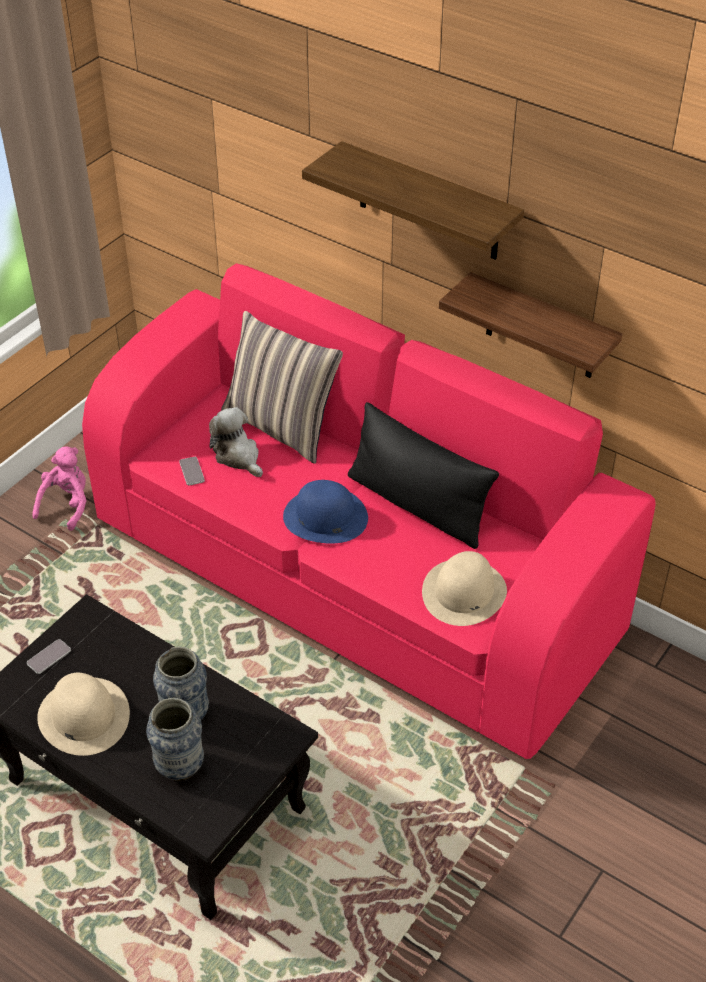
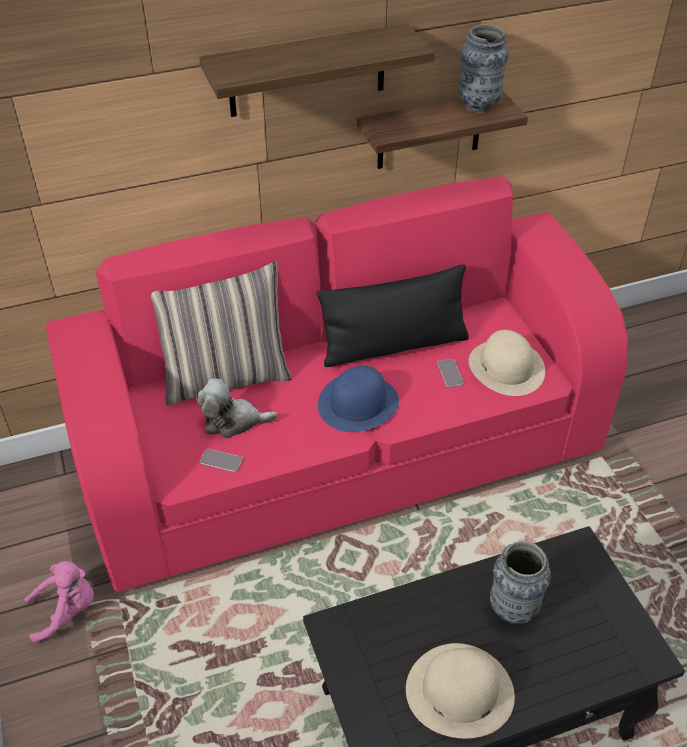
camera: 55 degrees left, 0 degrees up
(49, 657) = (362, 687): phone -> phone (450, 373)
(67, 505) = (67, 611): pink plush toy -> pink plush toy turned 105 degrees clockwise
(180, 767) = (570, 642): vase -> vase (478, 106)

